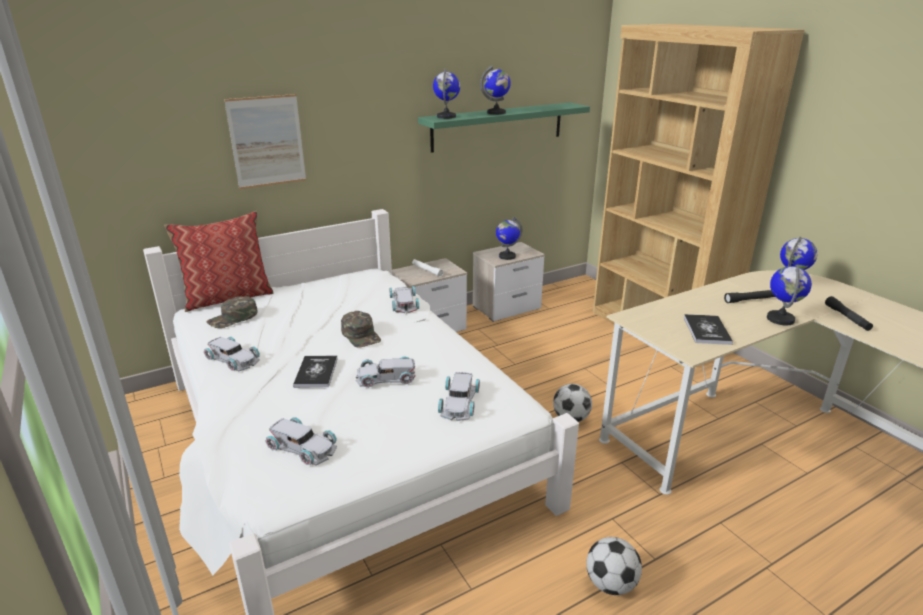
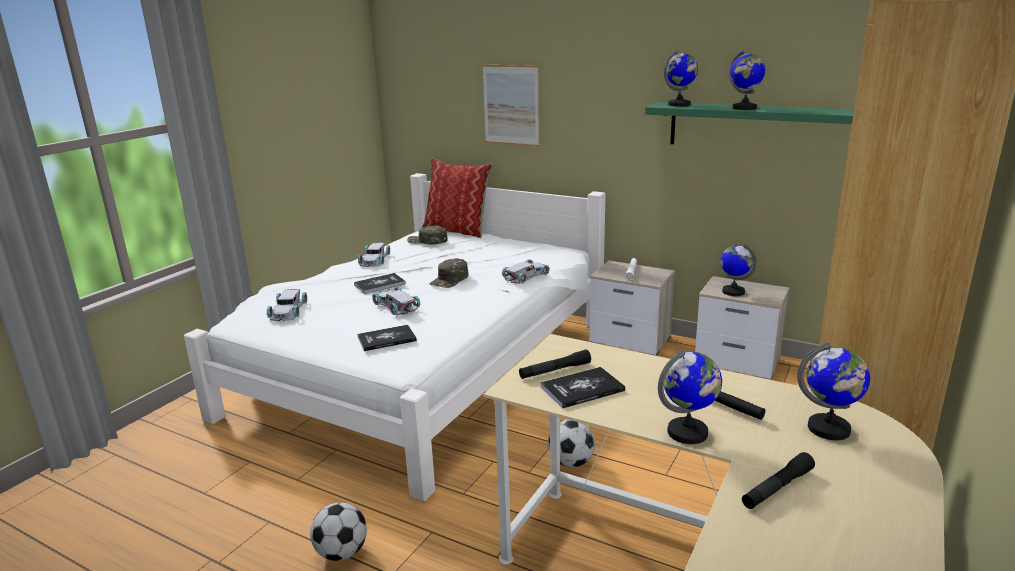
camera: 60 degrees right, 5 degrees down
(458, 401) = (387, 339): white toy car -> book
(672, 331) = (555, 371): none -> black flashlight

